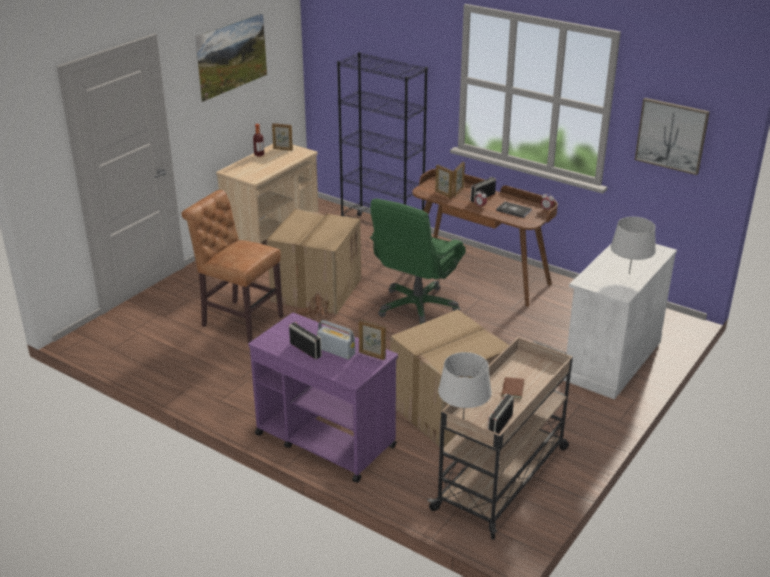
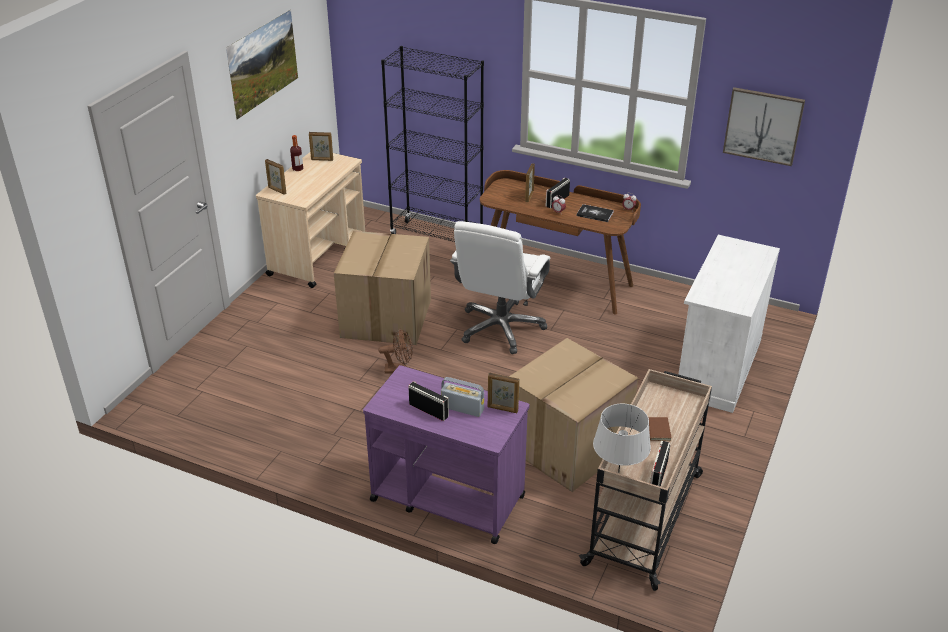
camera: 10 degrees left, 5 degrees up
(239, 320) = (311, 364): brown chair -> none
(417, 307) = (501, 328): green office chair -> white office chair
(443, 194) = (514, 201): picture frame -> picture frame (277, 190)
(629, 274) = (741, 282): grey table lamp -> none

